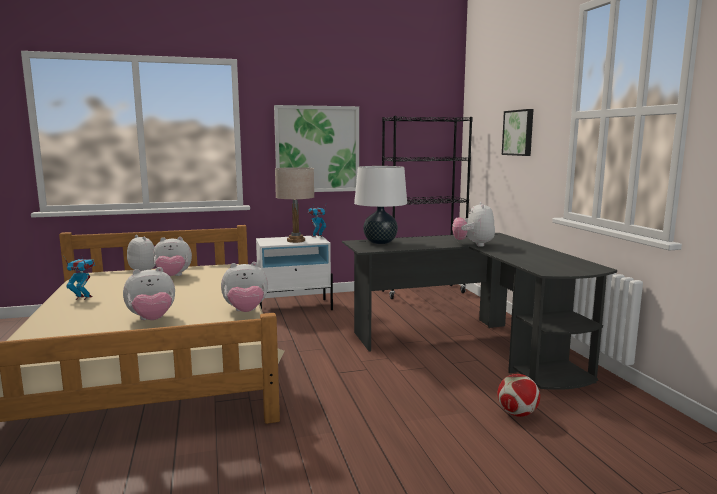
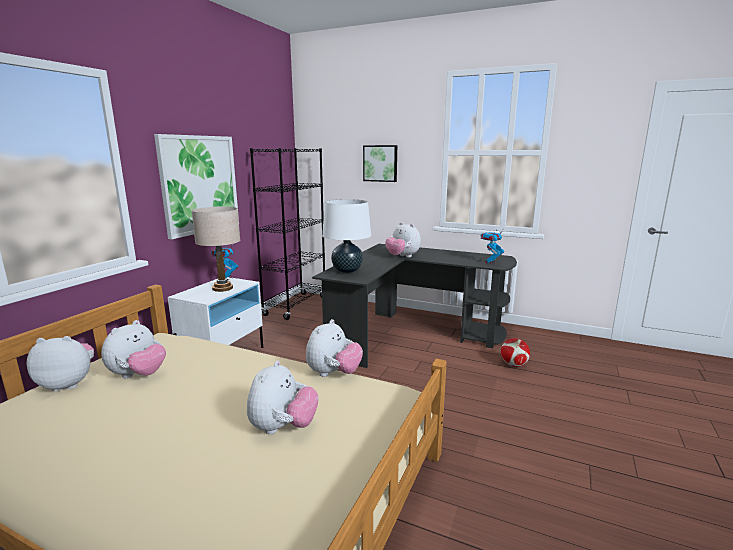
camera: 50 degrees left, 5 degrees up
(83, 298) = (94, 457): toy robot -> toy robot (490, 262)

